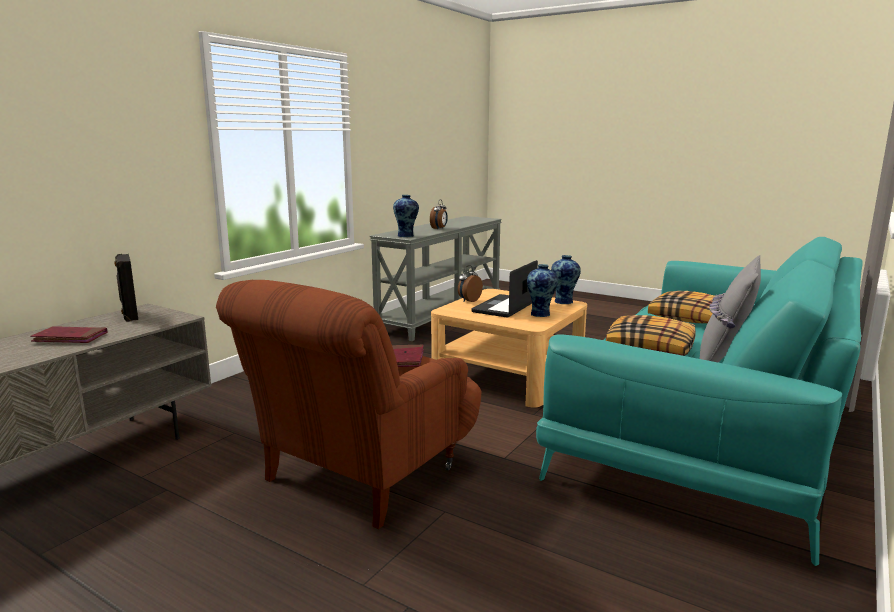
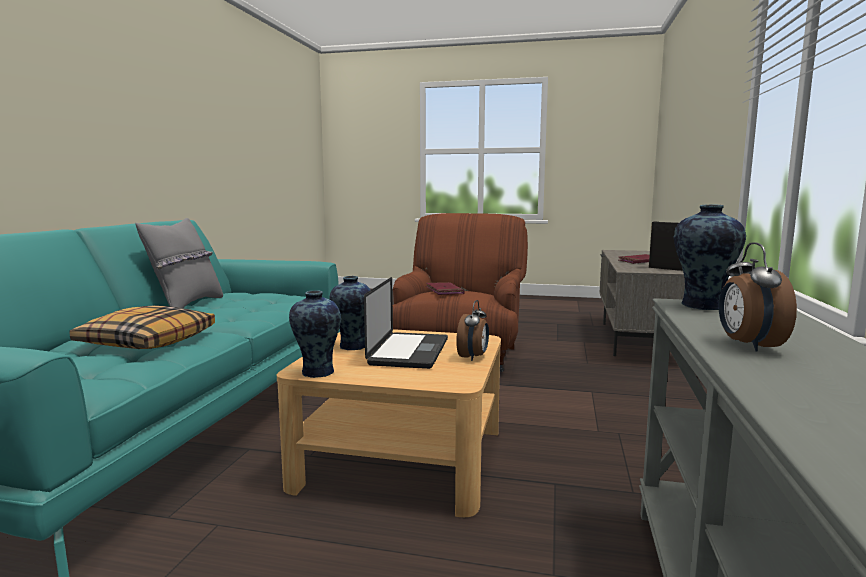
camera: 160 degrees right, 5 degrees down
(651, 347) = (241, 310): pillow -> none

